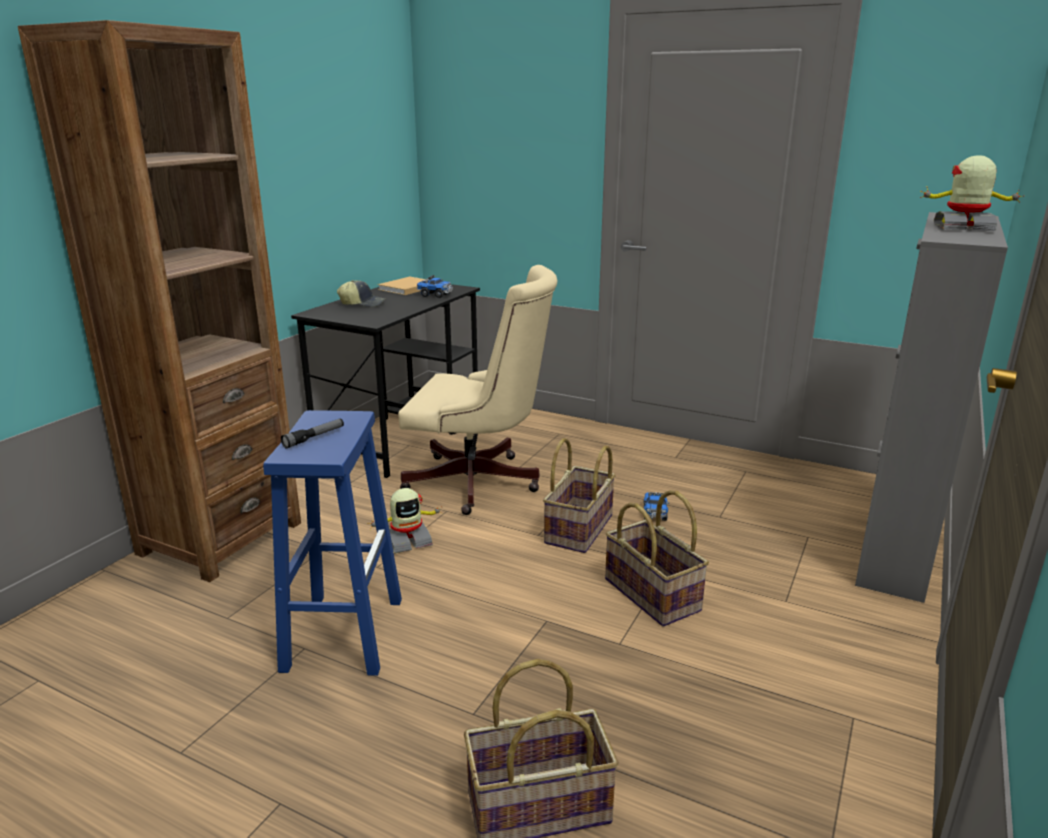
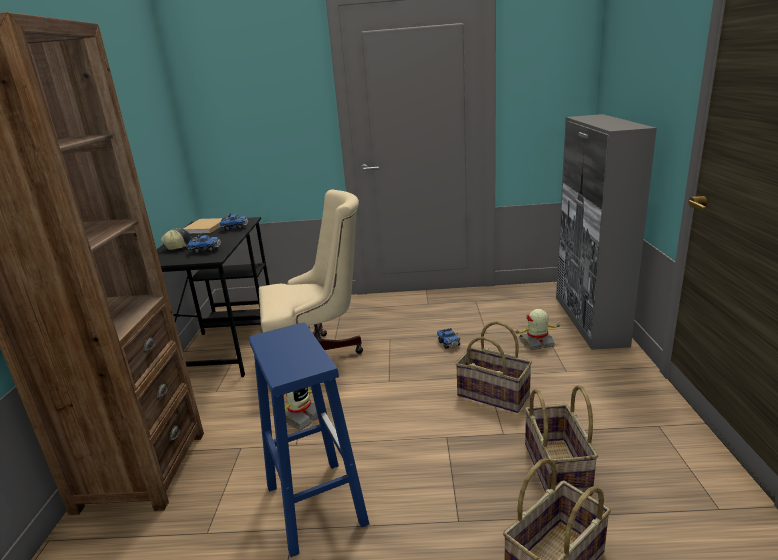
camera: 25 degrees left, 0 degrees up
(314, 438) = (286, 355): flashlight -> none
(376, 313) = (205, 250): none -> toy truck
(580, 530) = (413, 368): basket -> basket (558, 468)
(963, 228) = (608, 122): toy robot -> toy robot (537, 343)

